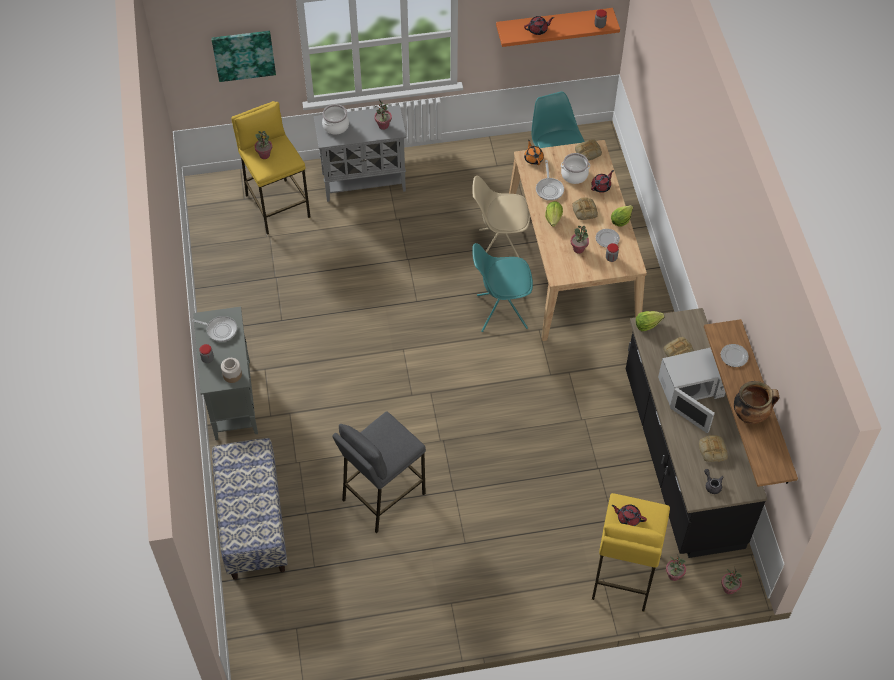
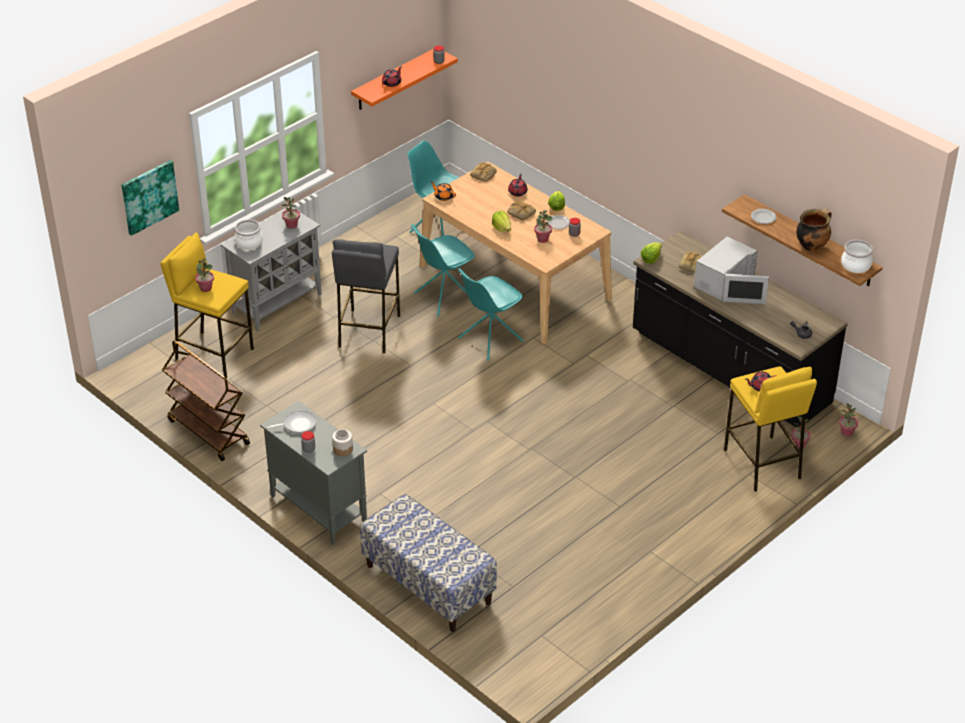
camera: 35 degrees left, 15 degrees down
(213, 278) = (208, 432): none -> brown cart
(382, 496) = (520, 510): grey stool -> grey stool (368, 331)
(499, 247) = (443, 297): beige chair -> turquoise chair
(549, 189) = (477, 210): frying pan -> none
(574, 175) = (488, 193): cooking pot -> cooking pot (856, 265)
(712, 450) = (779, 313): bread -> none

